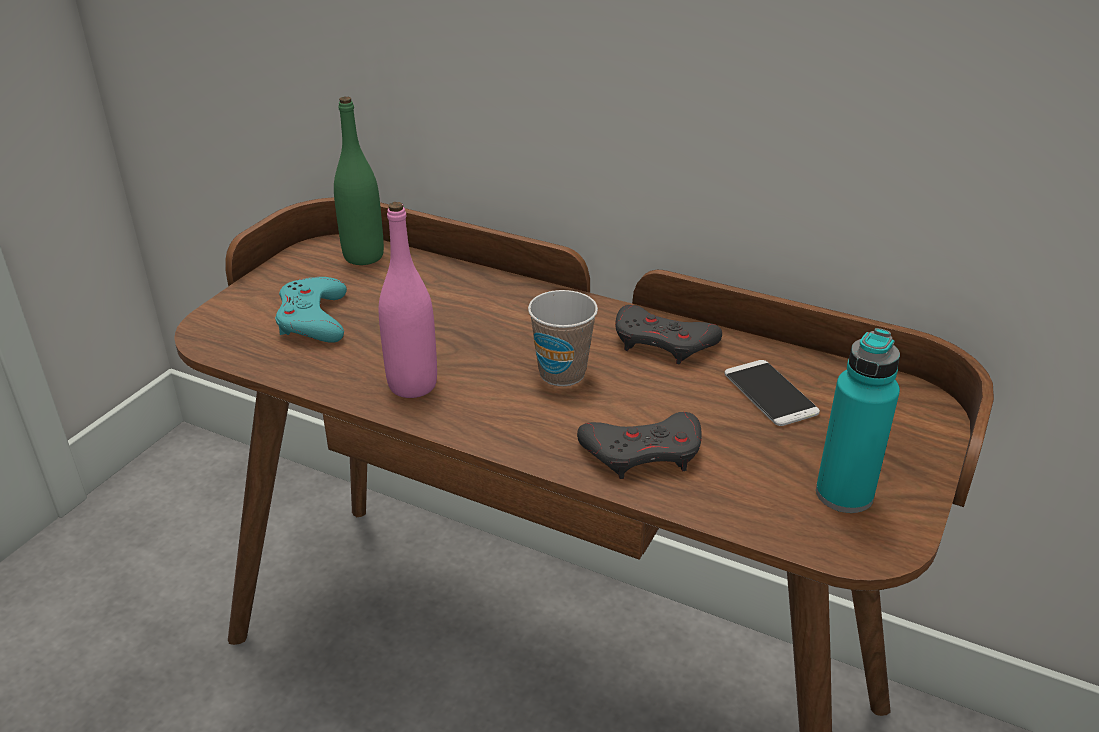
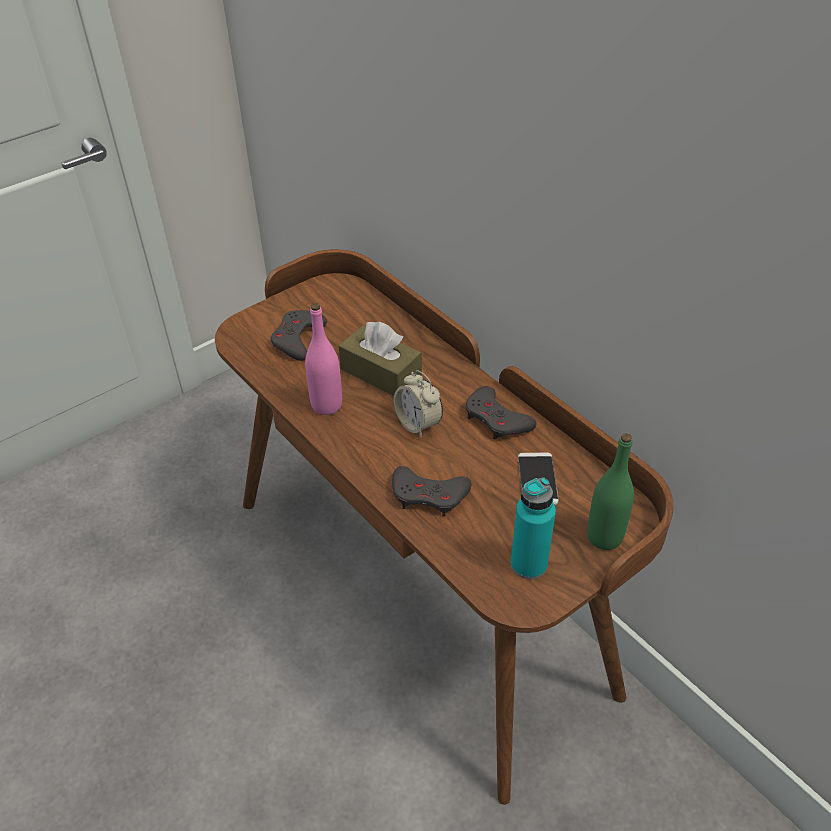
camera: 25 degrees right, 10 degrees up
(313, 319) = (298, 339): turquoise game controller -> grey game controller
(363, 256) = (353, 297): green bottle -> green bottle (604, 537)
(465, 329) = (381, 373): none -> brown tissue box
(562, 373) = (418, 424): cup -> alarm clock

